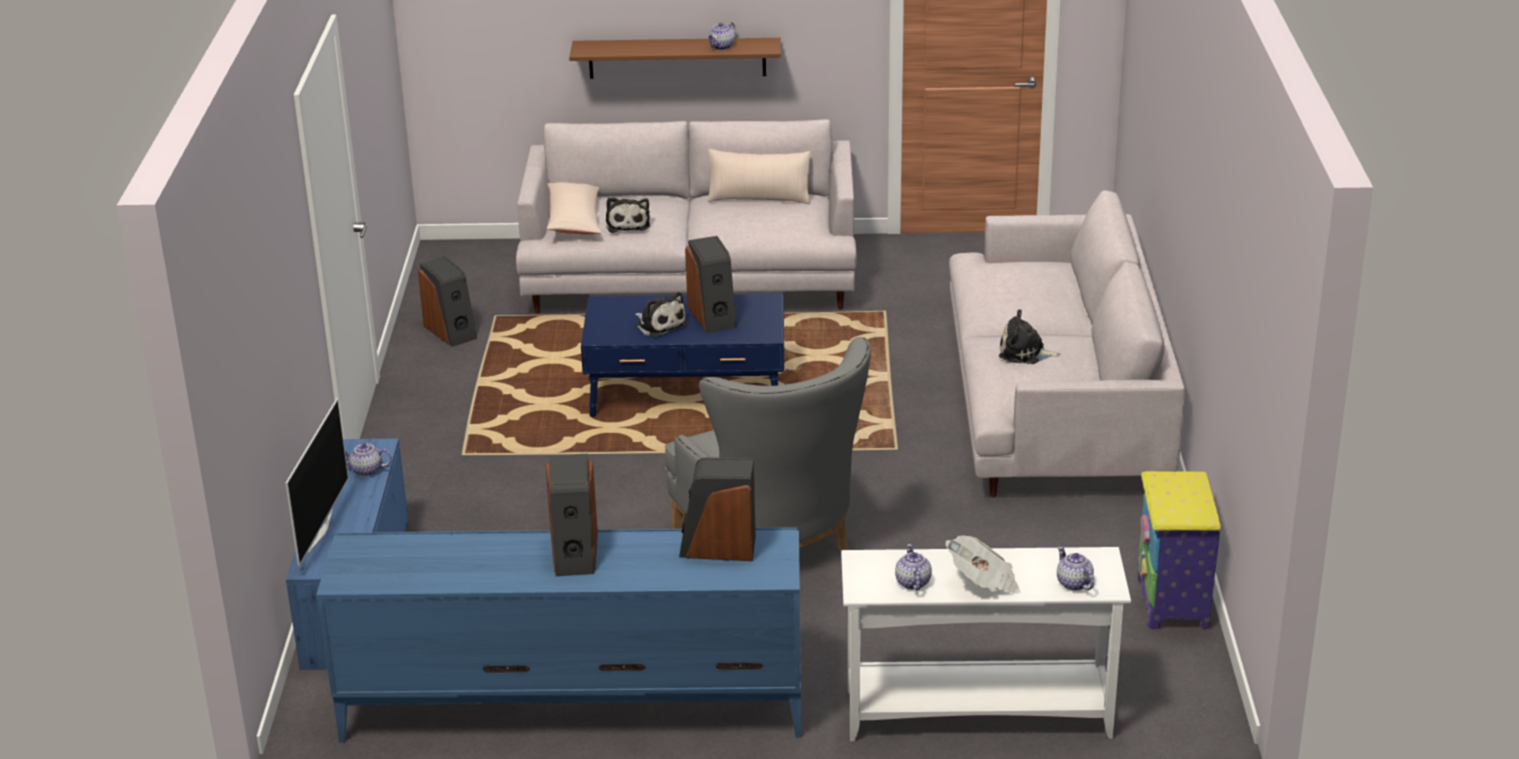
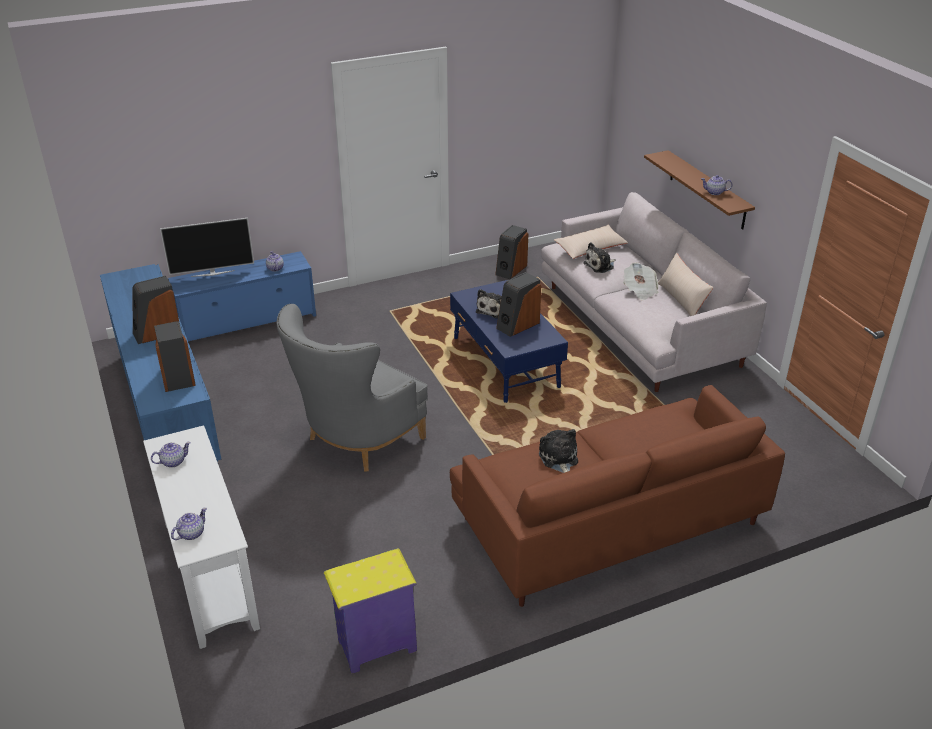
camera: 65 degrees right, 5 degrees up
(983, 582) = (181, 492): newspaper -> newspaper (640, 290)
(1055, 404) = (609, 520): white sofa -> brown sofa

